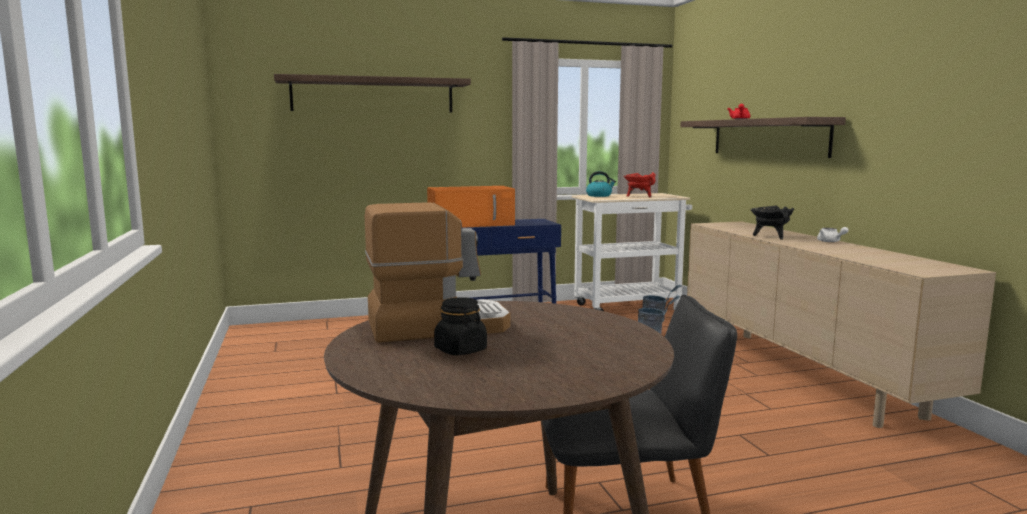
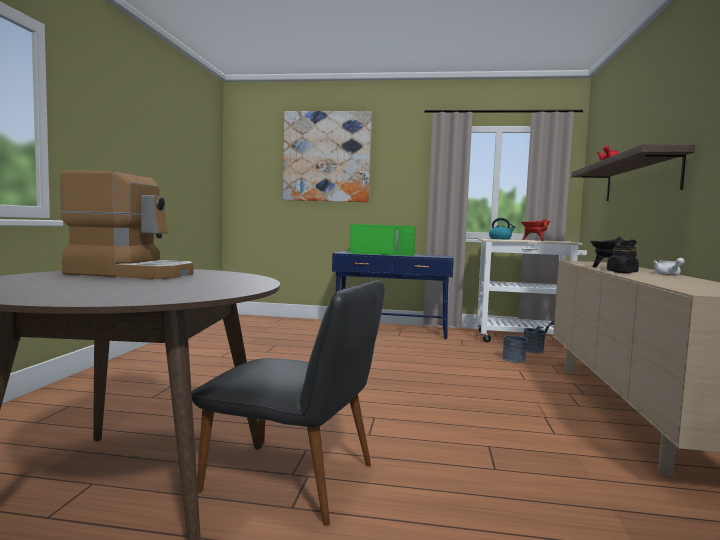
camera: 25 degrees right, 5 degrees down
(373, 95) = (326, 156): shelf -> picture
(460, 350) = (90, 281): black jar -> black jar (621, 272)
(472, 224) = (383, 253): orange microwave -> green microwave

